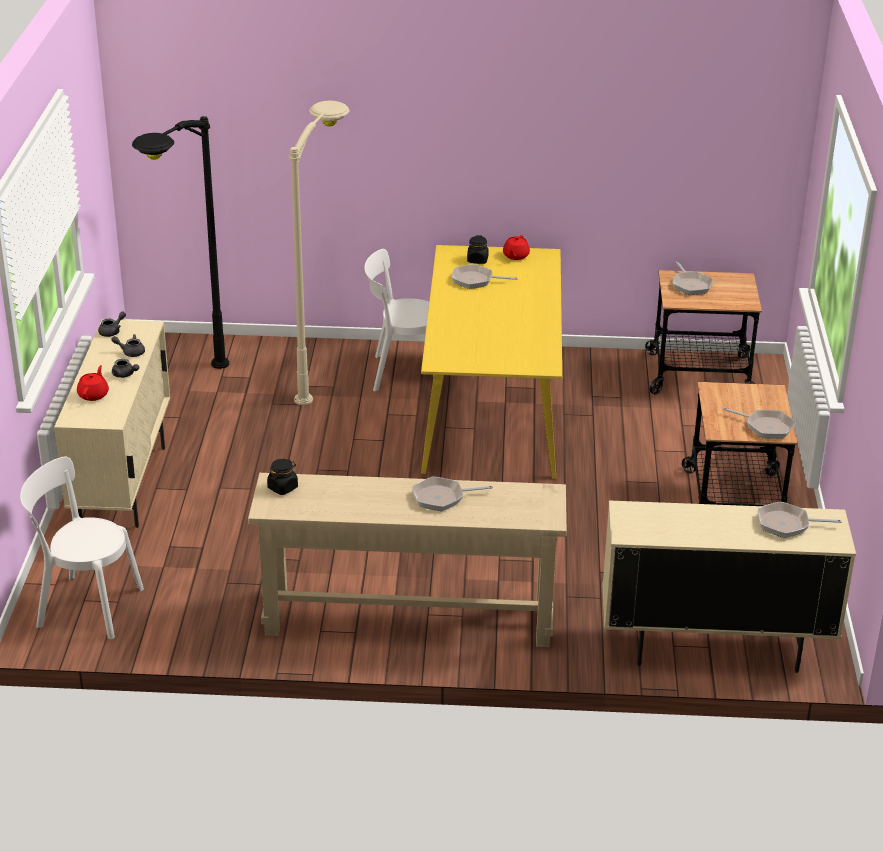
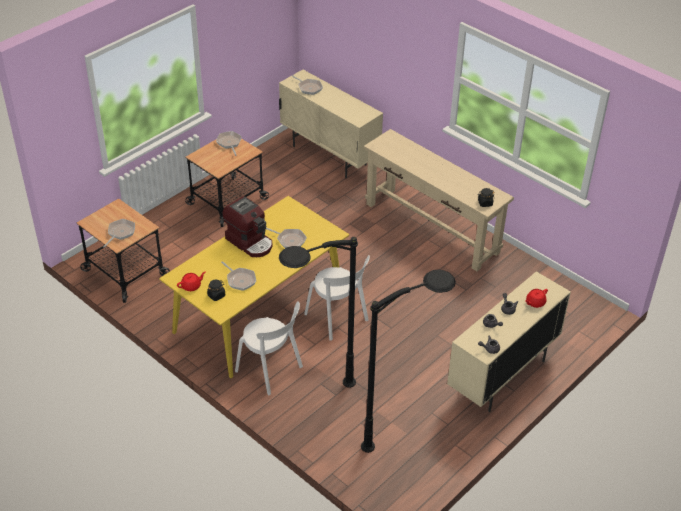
camera: 140 degrees left, 10 degrees up
(85, 606) = (571, 310): white chair -> white chair (338, 319)
(326, 372) = (312, 398): beige floor lamp -> black floor lamp
(442, 497) = (421, 164): frying pan -> frying pan (289, 240)
(523, 313) = (250, 242): none -> coffee machine

